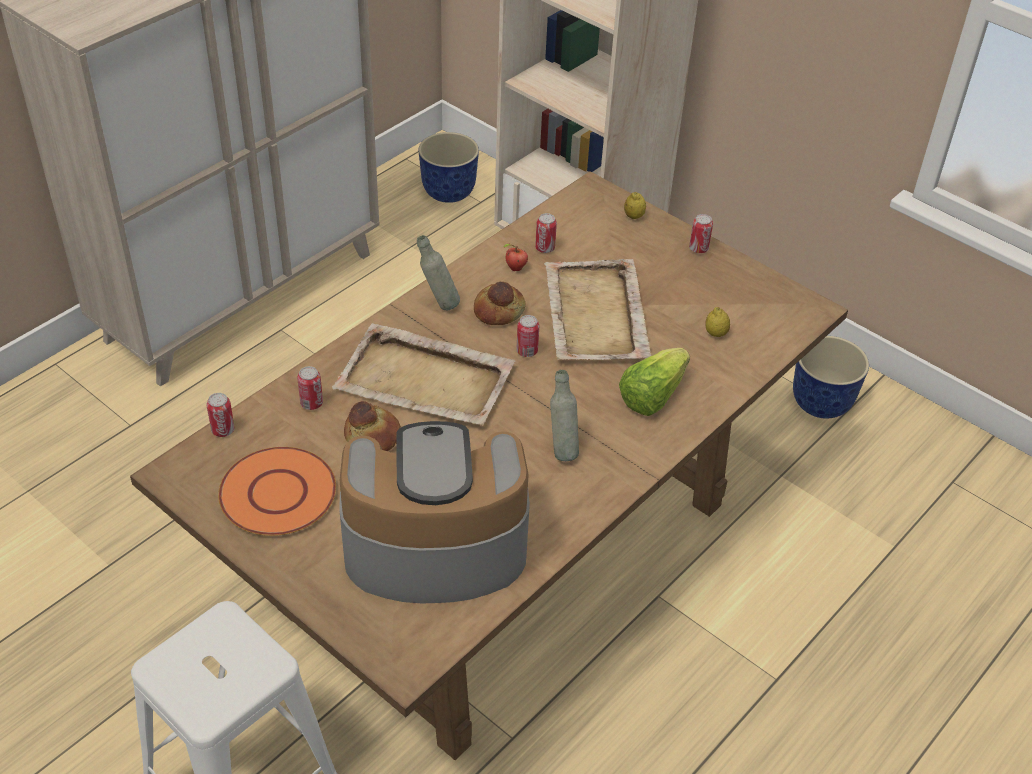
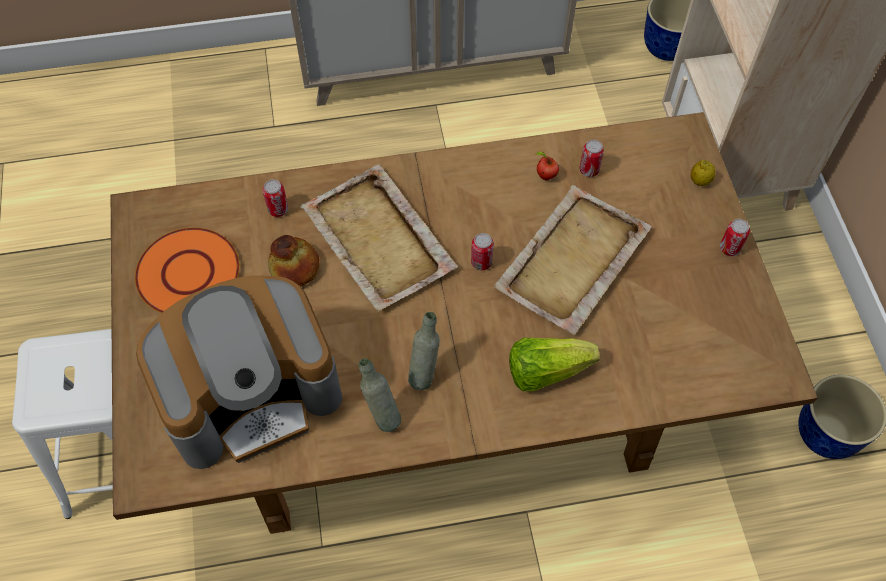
camera: 40 degrees right, 15 degrees up
(223, 430) = (199, 195): can -> none
(433, 546) = (252, 393): coffee machine -> coffee machine turned 120 degrees clockwise
(439, 305) = (451, 176): grey bottle -> grey bottle (381, 415)
(498, 310) = (494, 209): bread -> none
(715, 333) = (662, 345): lemon -> none

